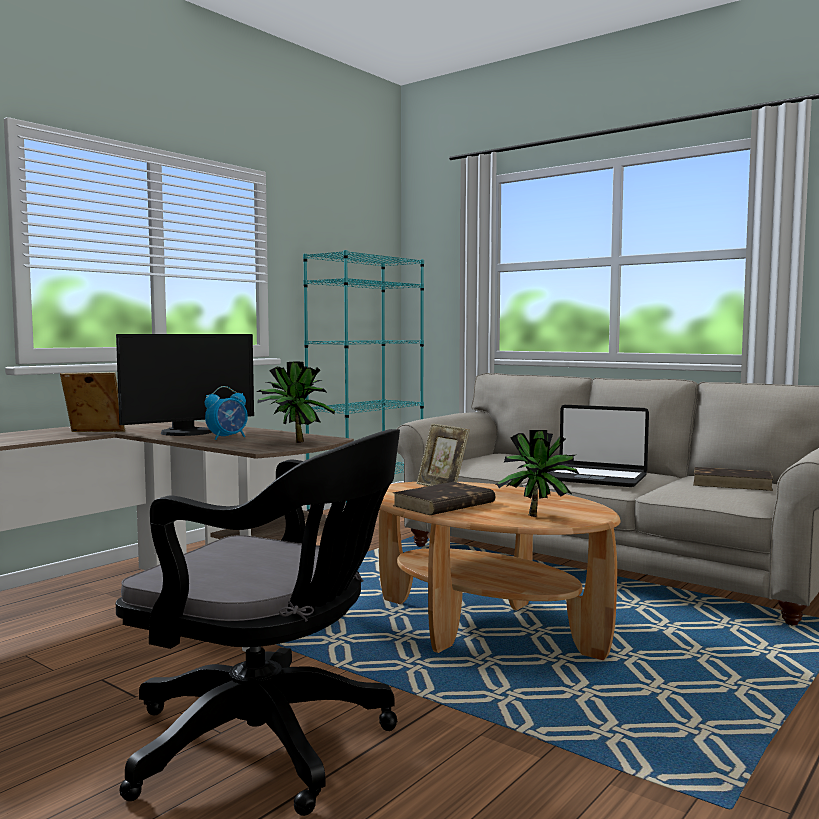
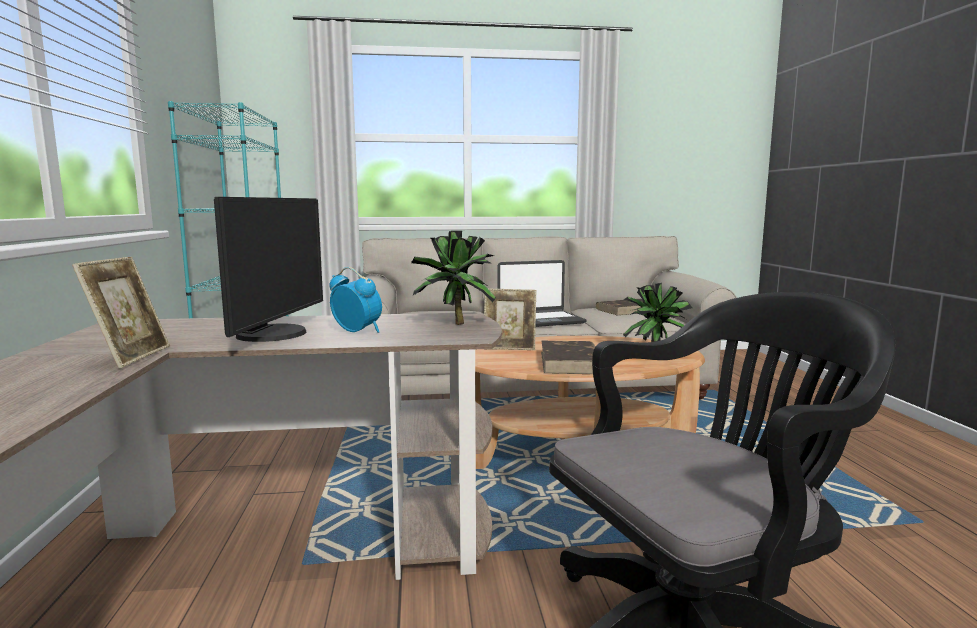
camera: 45 degrees left, 5 degrees up
(94, 433) = (131, 357): picture frame -> picture frame turned 135 degrees clockwise
(228, 437) = (357, 331): alarm clock -> alarm clock turned 60 degrees counterclockwise

